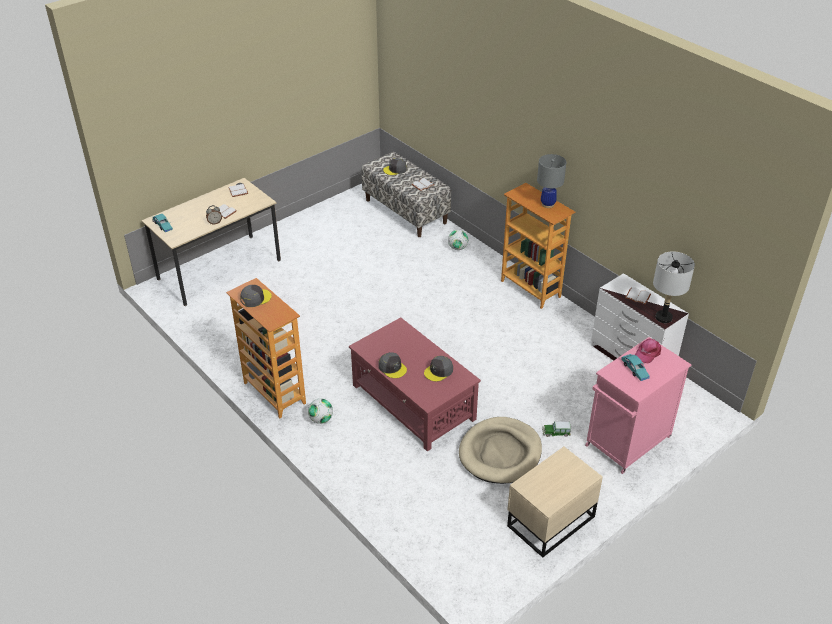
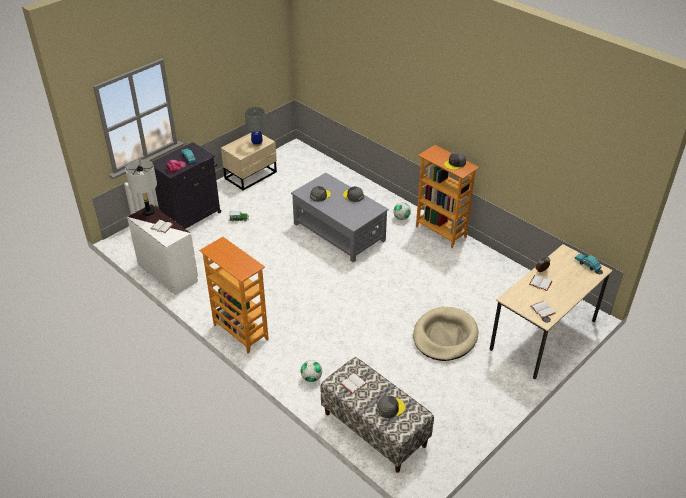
camera: 175 degrees right, 0 degrees up
(413, 402) = (339, 231): red coffee table -> grey coffee table
(500, 453) = (278, 206): beige dog bed -> beige dog bed (445, 336)
(548, 204) = (223, 256): grey table lamp -> grey table lamp (257, 143)
(627, 442) = (192, 216): pink cabinet -> black cabinet

